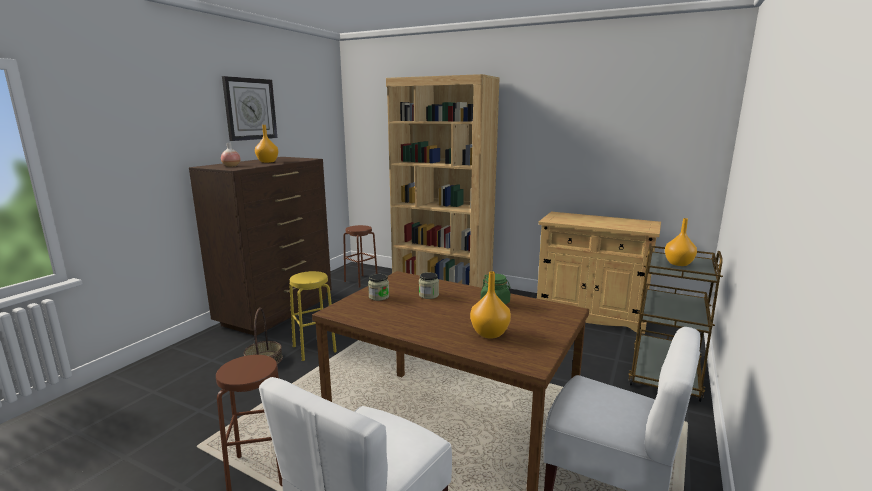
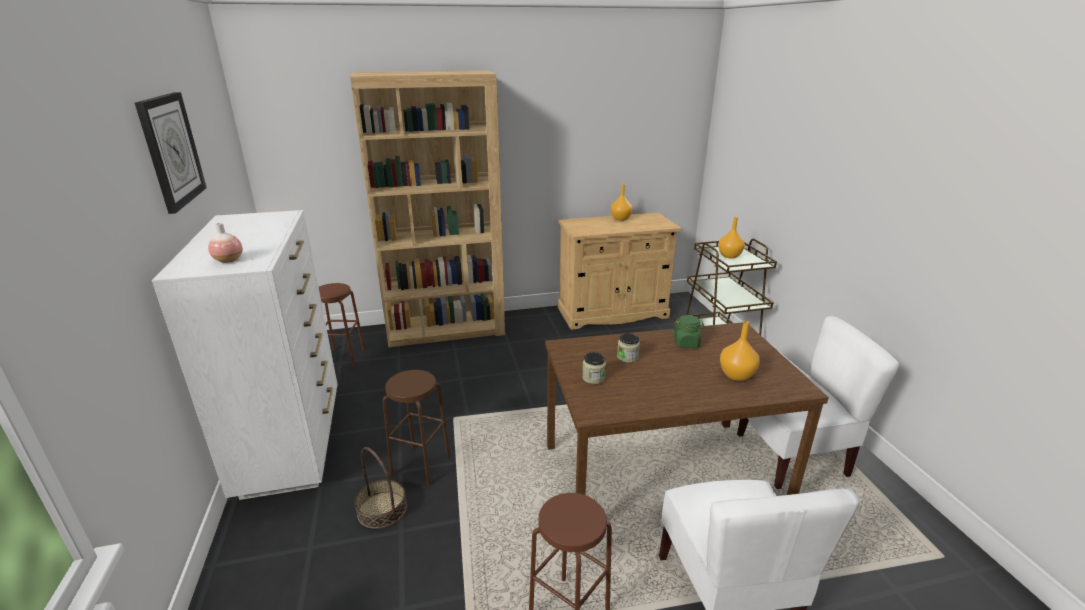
camera: 40 degrees left, 10 degrees up
(267, 162) = (246, 235): orange vase -> orange vase (621, 219)
(278, 311) = (293, 441): brown dresser -> white dresser
(314, 349) = (420, 465): yellow stool -> brown stool

